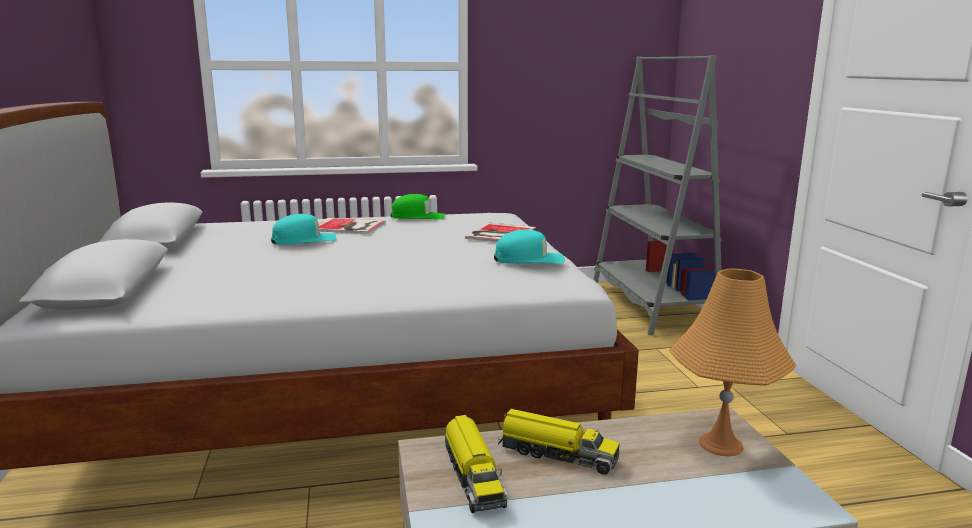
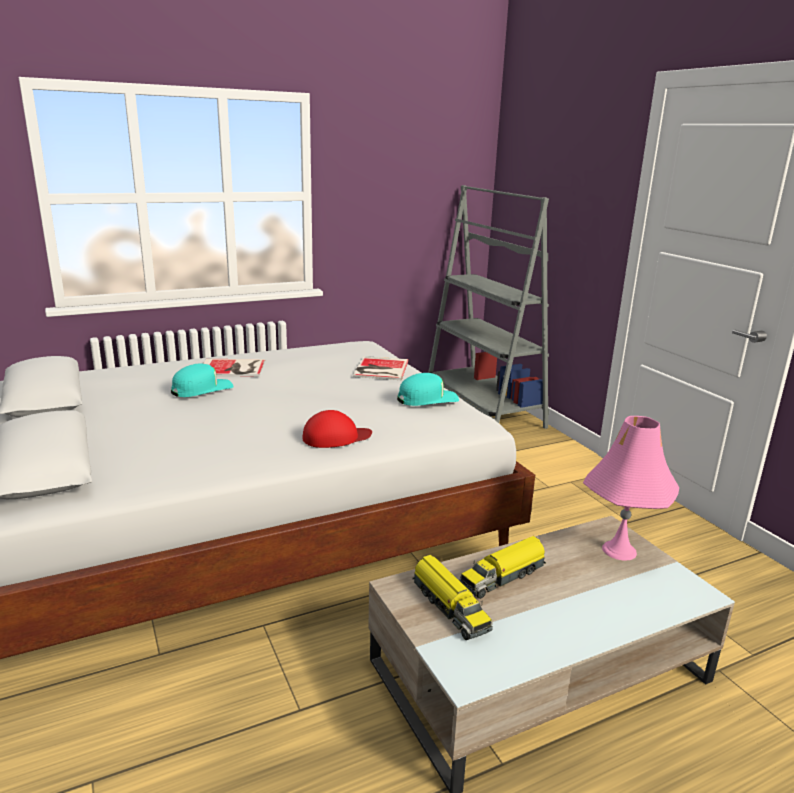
camera: 15 degrees left, 5 degrees up
(403, 285) = (336, 437): none -> red cap
(418, 216) = (290, 351): green cap -> none
(556, 454) = (503, 576): toy truck -> toy truck turned 135 degrees clockwise
(721, 444) = (619, 550): orange table lamp -> pink table lamp

